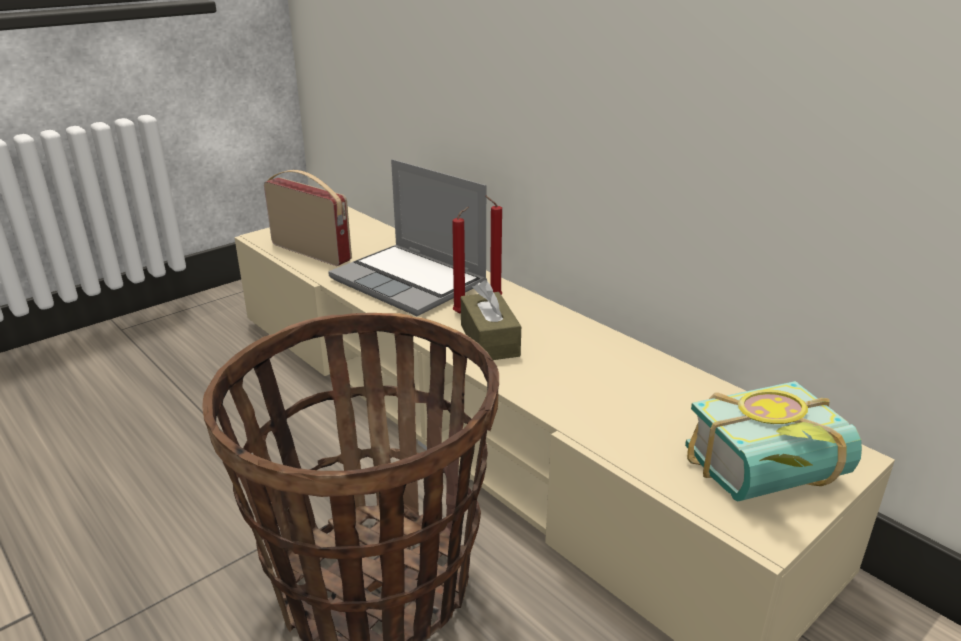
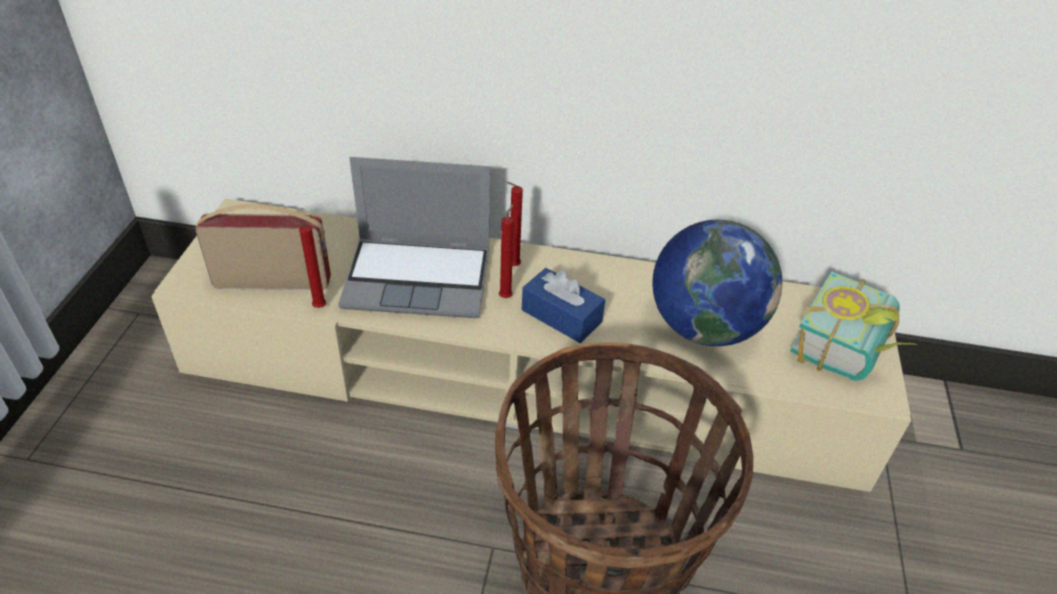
camera: 40 degrees left, 15 degrees up
(318, 273) = (317, 307): none -> red candle
(489, 340) = (561, 316): brown tissue box -> blue tissue box
(618, 396) = (704, 327): none -> globe

